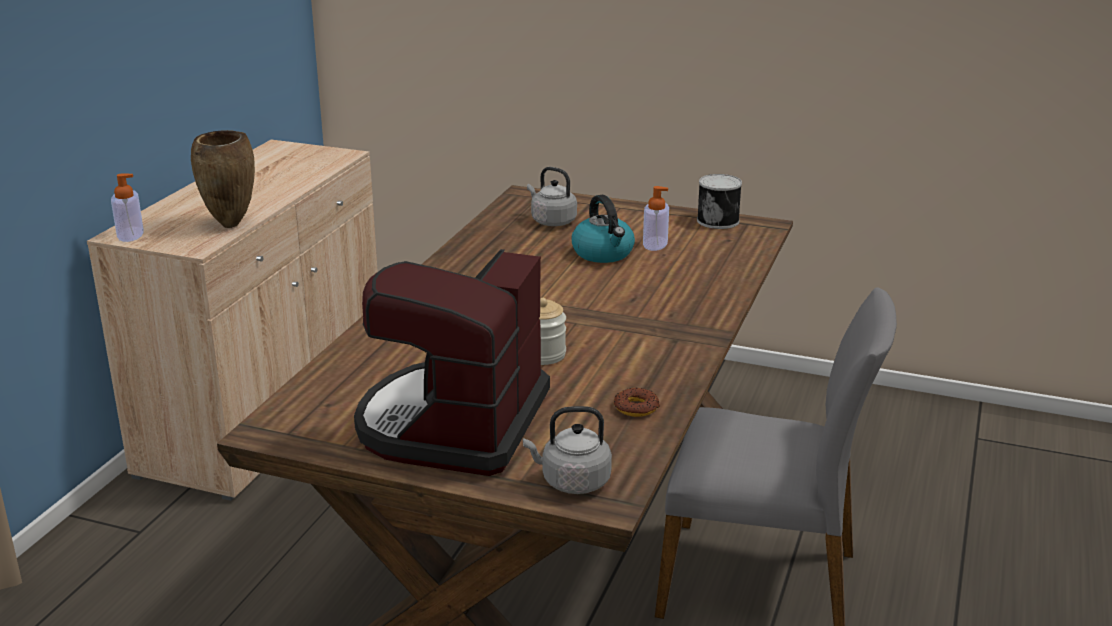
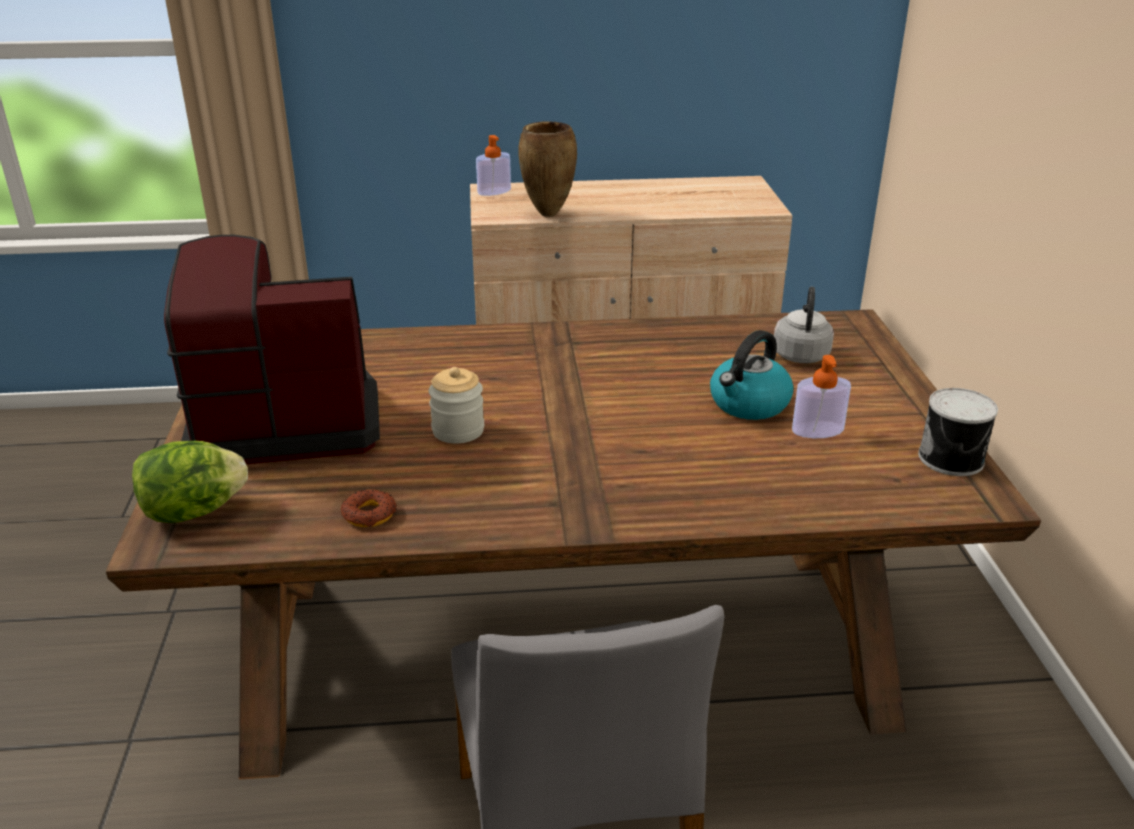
camera: 65 degrees right, 5 degrees up
(572, 482) = (194, 512): grey kettle -> lettuce

